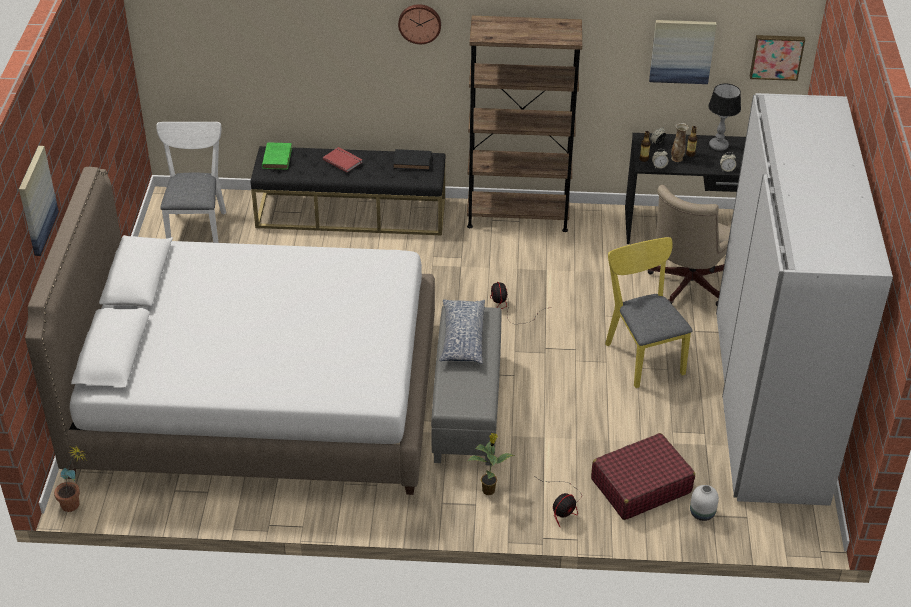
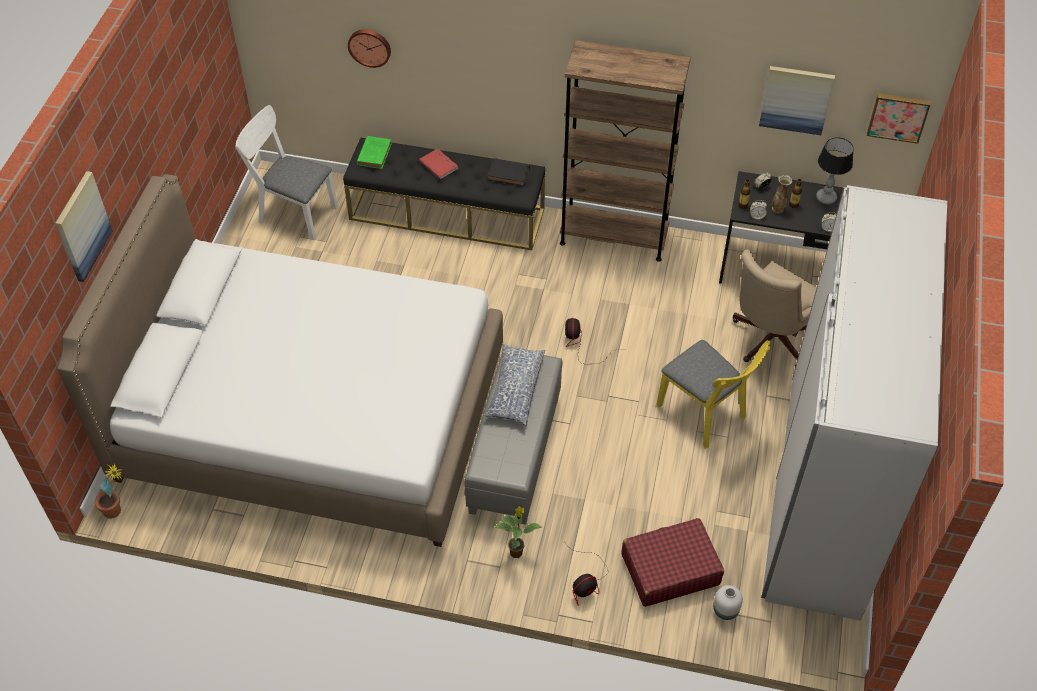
camera: 10 degrees right, 10 degrees up
(197, 227) = (293, 212): white chair -> white chair turned 75 degrees counterclockwise
(419, 23) = (521, 40): wall clock -> wall clock (370, 47)
(642, 354) = (705, 415): yellow chair -> yellow chair turned 150 degrees clockwise

